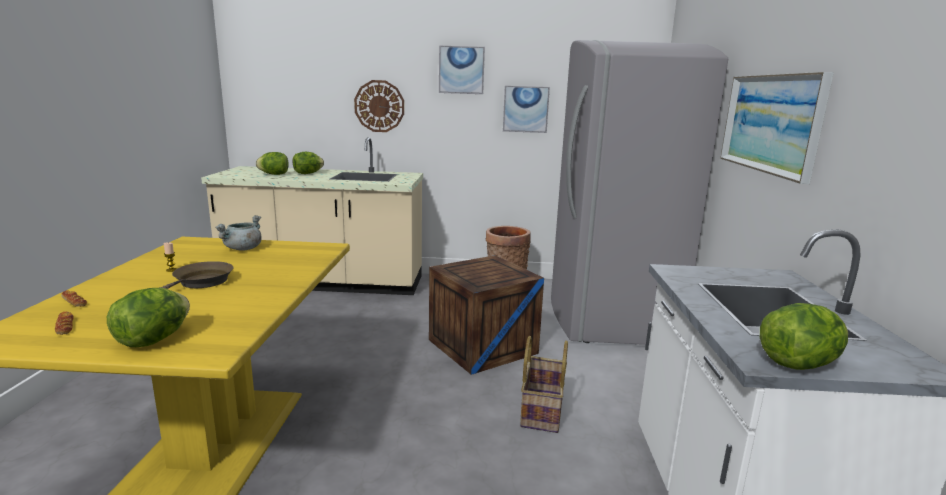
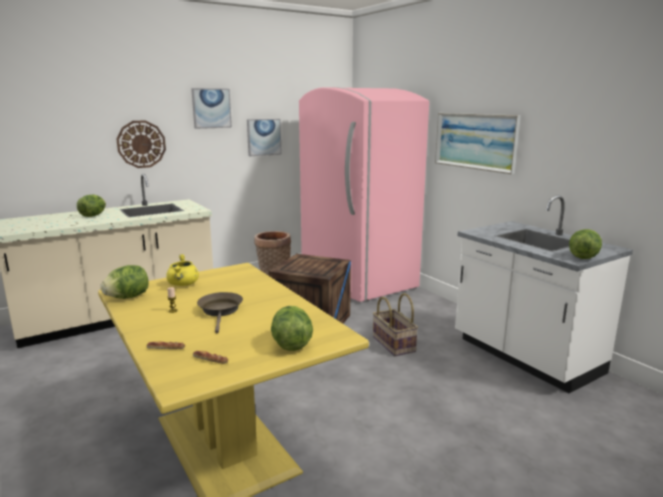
camera: 35 degrees left, 0 degrees up
(243, 249) = (183, 284): grey cooking pot -> yellow cooking pot
(274, 174) = (63, 222): lettuce -> lettuce (128, 297)
(606, 313) = (356, 280): grey fridge -> pink fridge

